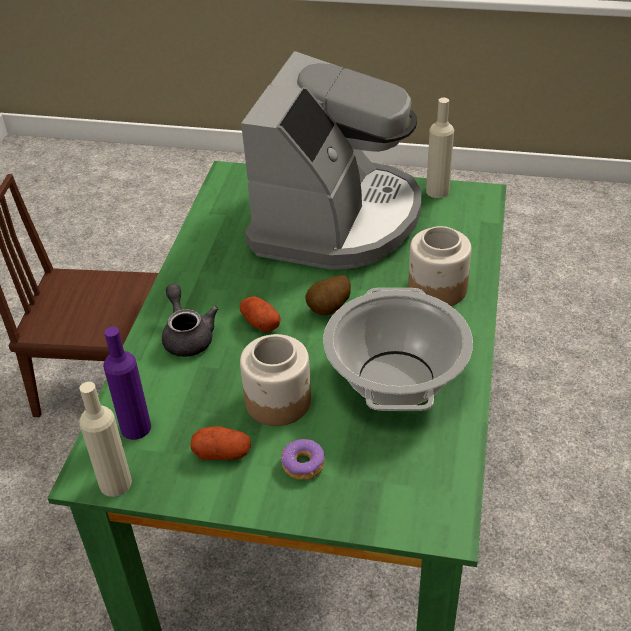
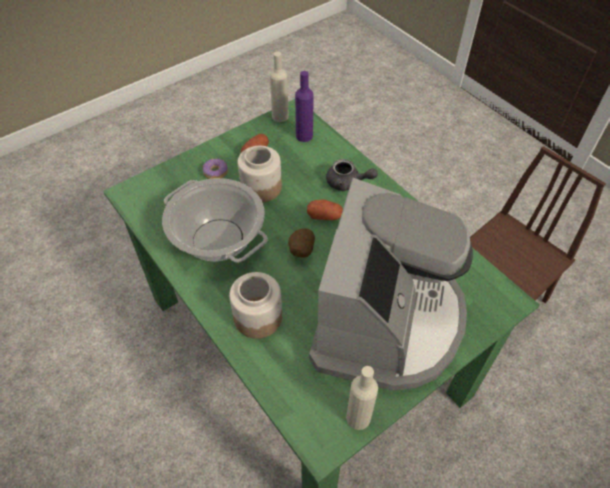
camera: 130 degrees right, 10 degrees up
(336, 219) = (386, 321): coffee machine -> coffee machine turned 135 degrees counterclockwise

